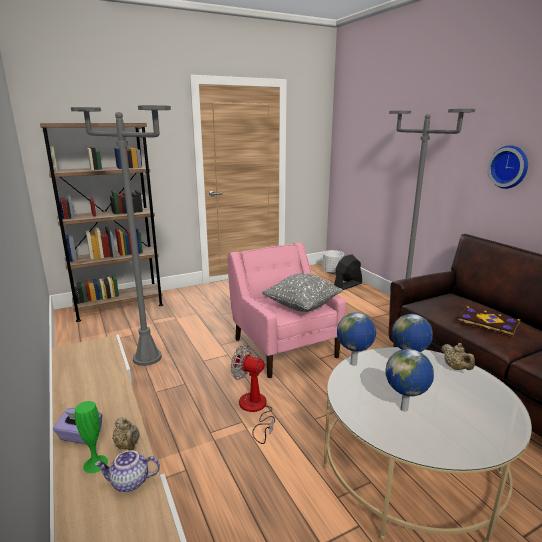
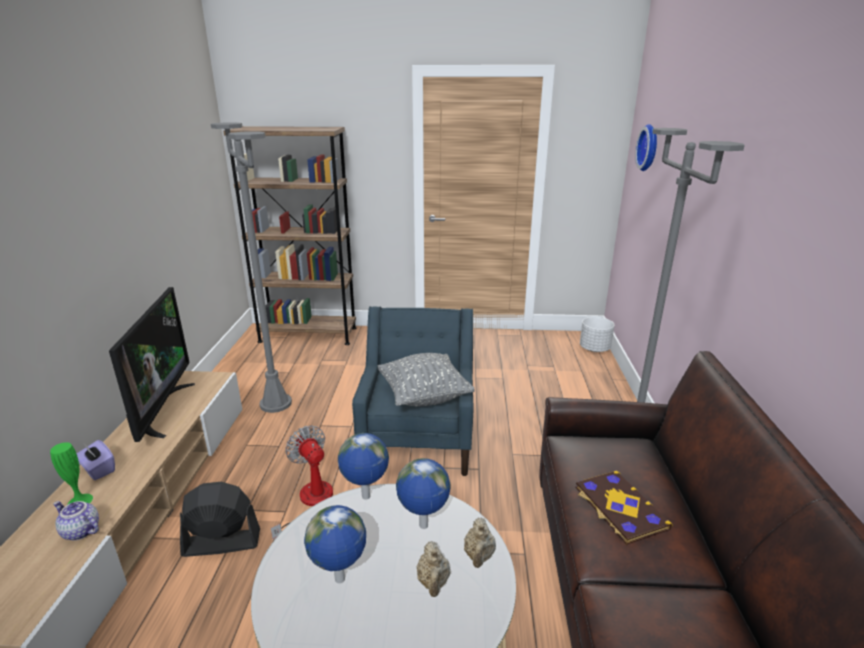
camera: 30 degrees right, 5 degrees up
(83, 376) = (161, 410): none -> television
(128, 445) = (116, 495): beige teapot -> beige teapot (433, 582)
(284, 347) = (418, 438): pink armchair -> blue armchair
(347, 285) = (594, 375): black fan -> black fan (221, 543)
(509, 167) = (776, 258): wall clock -> wall clock (650, 147)

